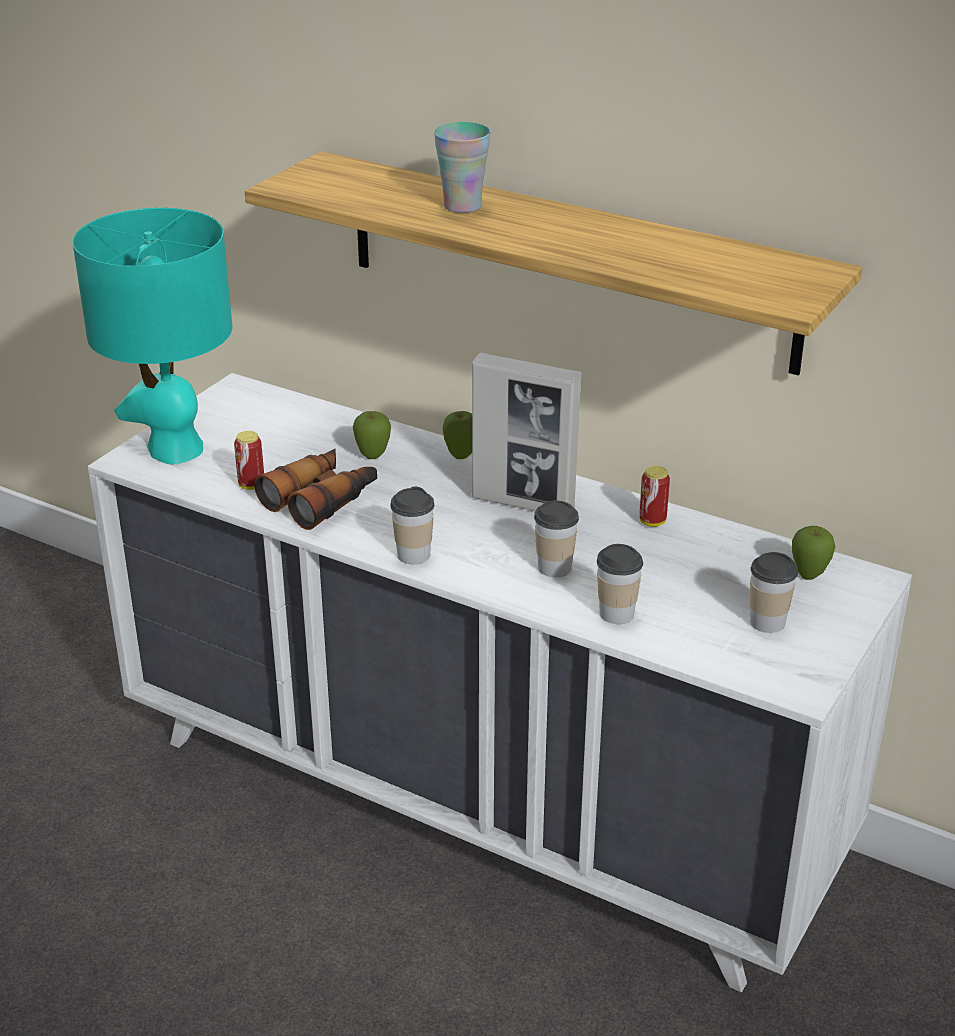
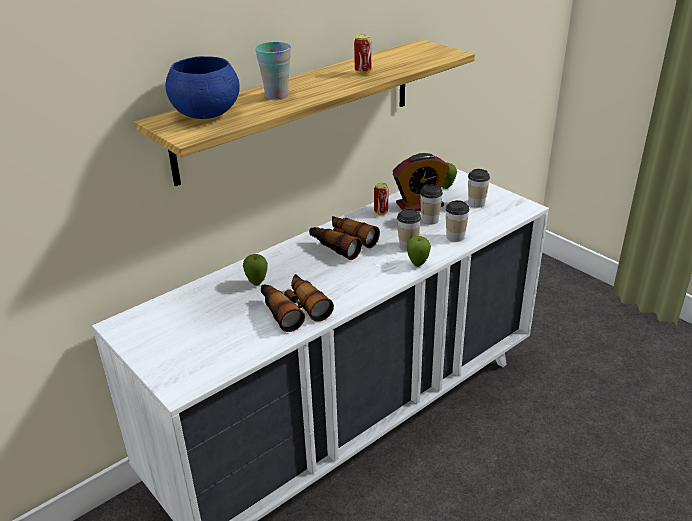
camera: 70 degrees left, 0 degrees up
(174, 449) = (182, 363): turquoise table lamp -> none
(251, 485) = (257, 334): can -> can (363, 72)
(360, 181) = (205, 115): none -> blue bowl
(413, 555) = (373, 285): cup -> cup (430, 220)
(461, 457) = (280, 254): apple -> apple (418, 264)
(523, 503) = (342, 243): picture frame -> binoculars
(711, 557) = (419, 205): none -> alarm clock

